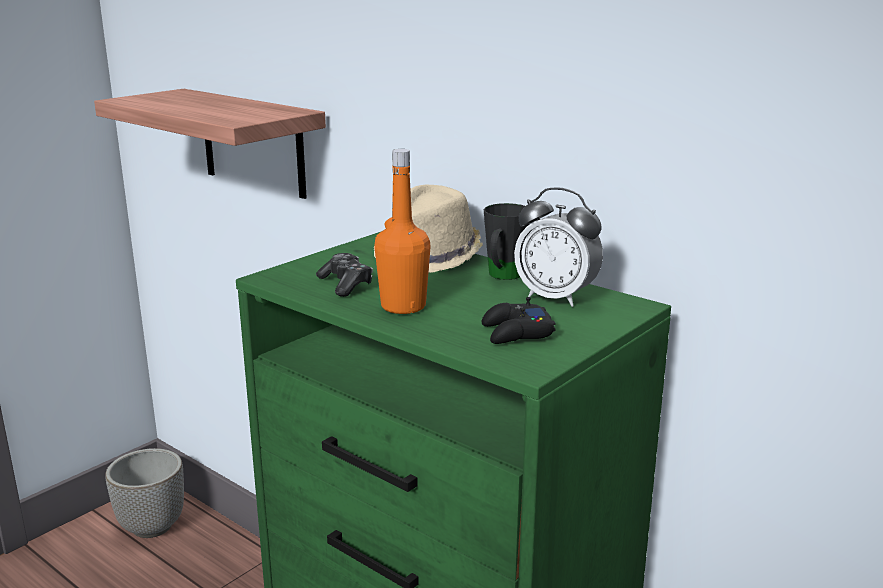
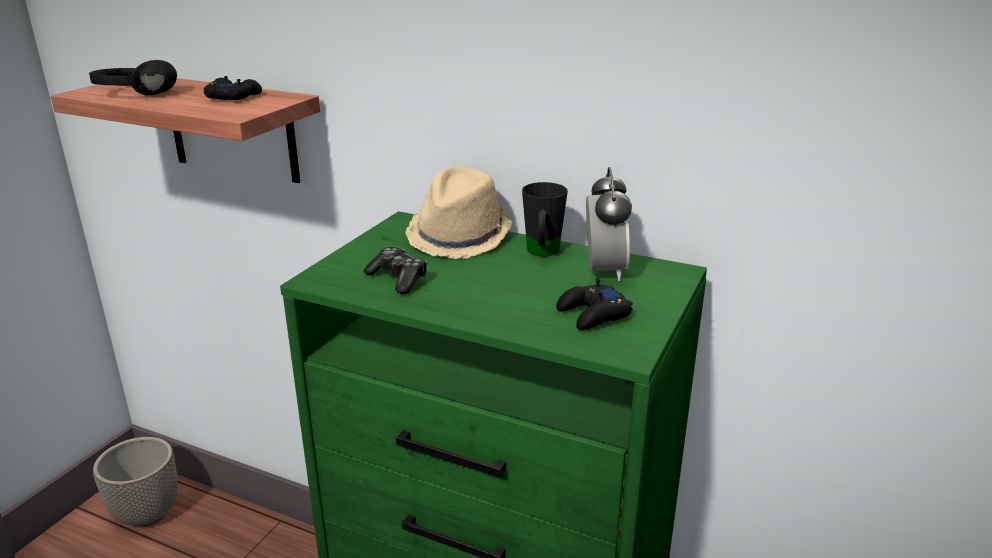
camera: 15 degrees left, 5 degrees up
(159, 104) = (132, 97): none -> black headphones
(246, 109) = (233, 97): none -> black game controller
(403, 306) = (470, 298): orange bottle -> none
(556, 297) = (604, 271): alarm clock -> alarm clock turned 105 degrees counterclockwise

